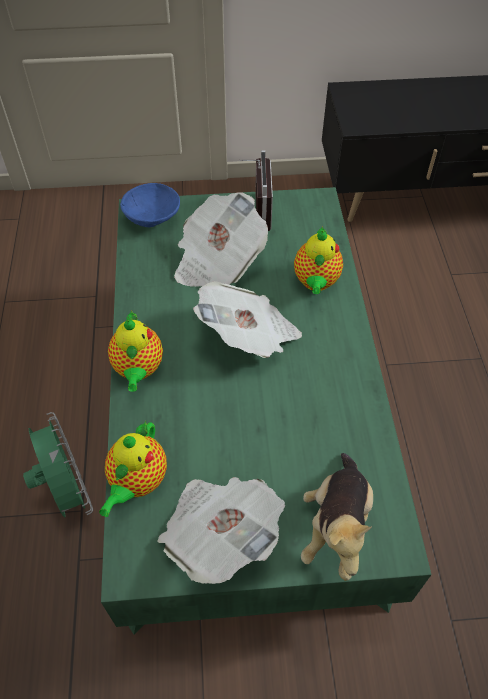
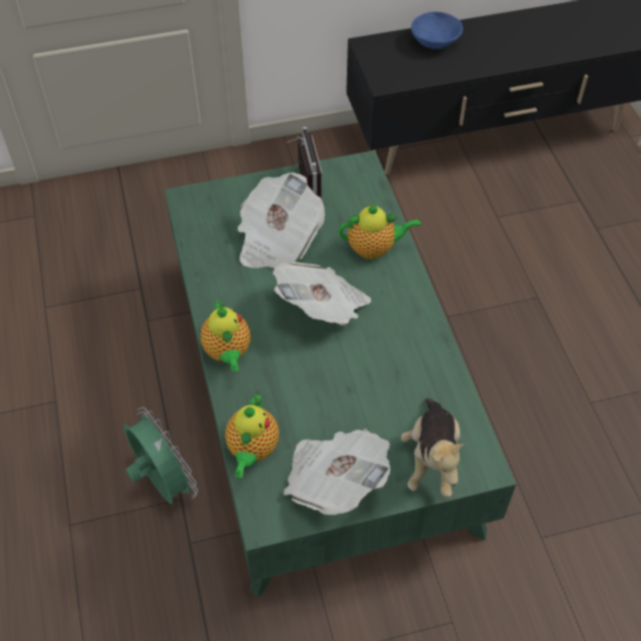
camera: 10 degrees left, 0 degrees up
(153, 218) = (204, 204): blue bowl -> blue bowl (436, 42)
(316, 283) = (374, 248): teapot -> teapot turned 90 degrees counterclockwise

